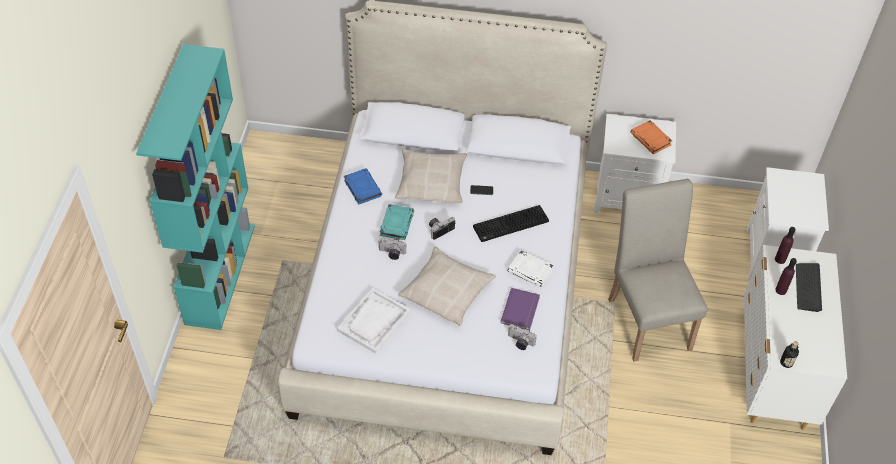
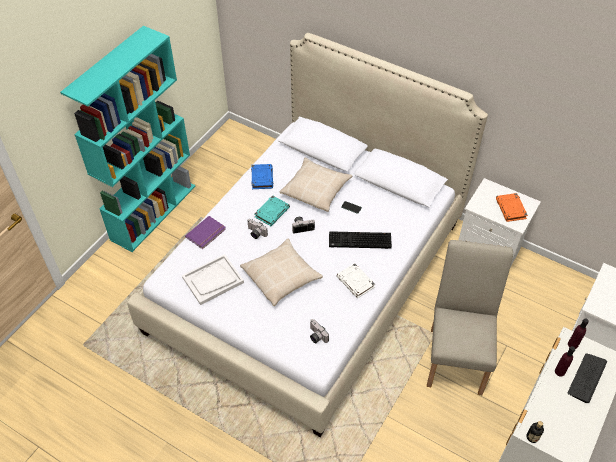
camera: 25 degrees right, 0 degrees up
(521, 310) = (331, 311): purple book -> purple book (206, 233)

